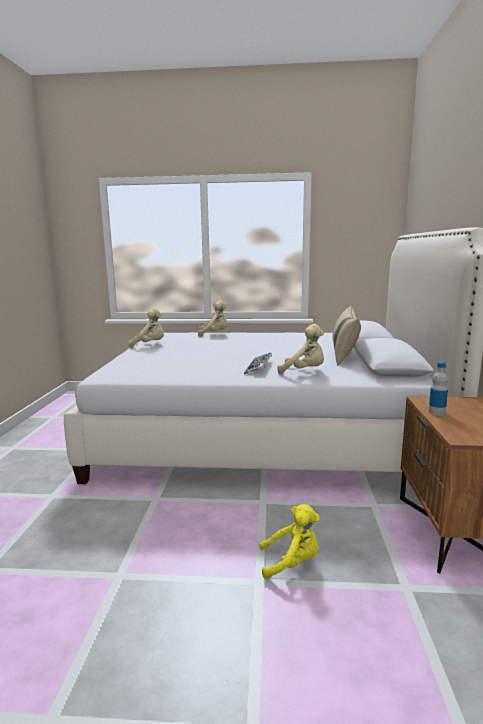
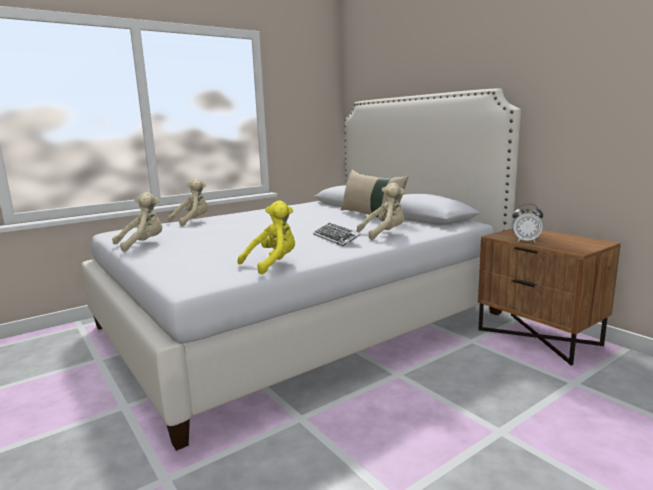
camera: 40 degrees left, 0 degrees up
(292, 563) = (495, 406): yellow plush toy -> yellow plush toy (273, 264)
(436, 412) = (525, 241): bottle -> alarm clock

